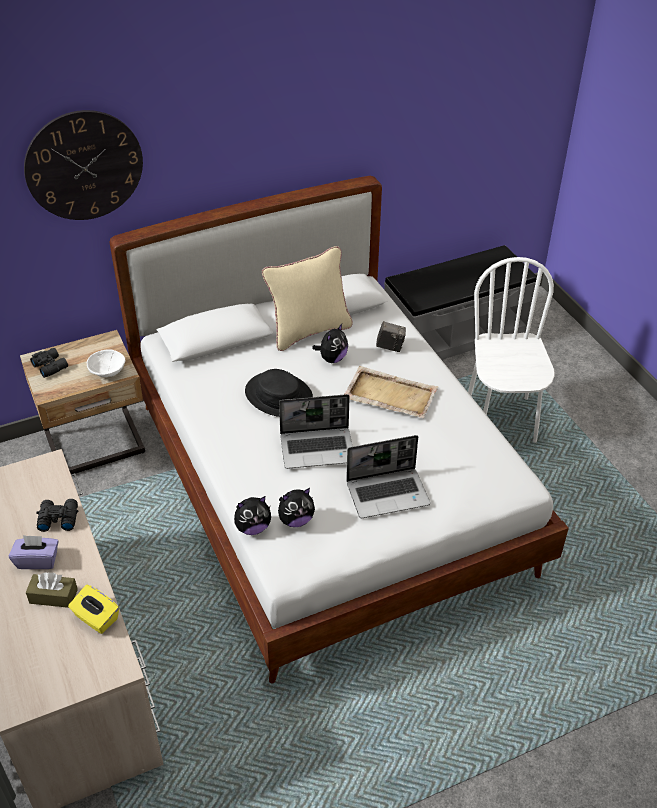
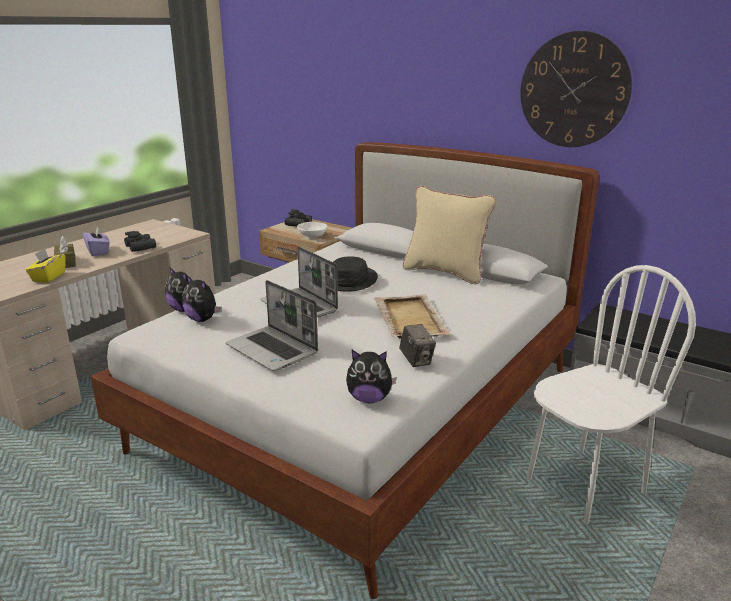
camera: 60 degrees right, 20 degrees down
(84, 166) = (359, 75): wall clock -> wall clock (574, 90)
(332, 358) = (424, 287): plush toy -> plush toy (369, 399)
(390, 347) = (477, 304): camera -> camera (416, 360)

